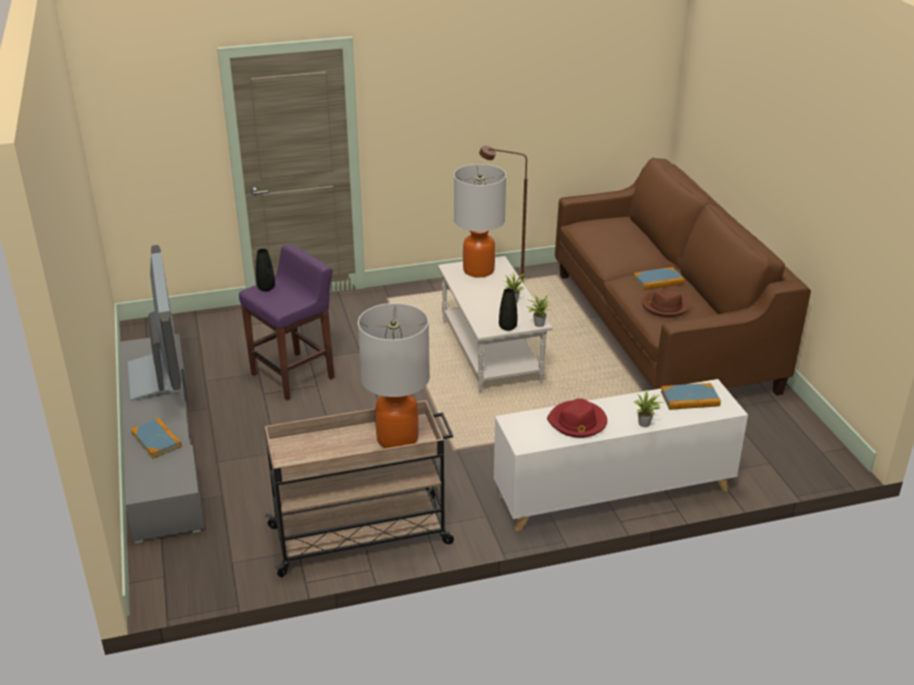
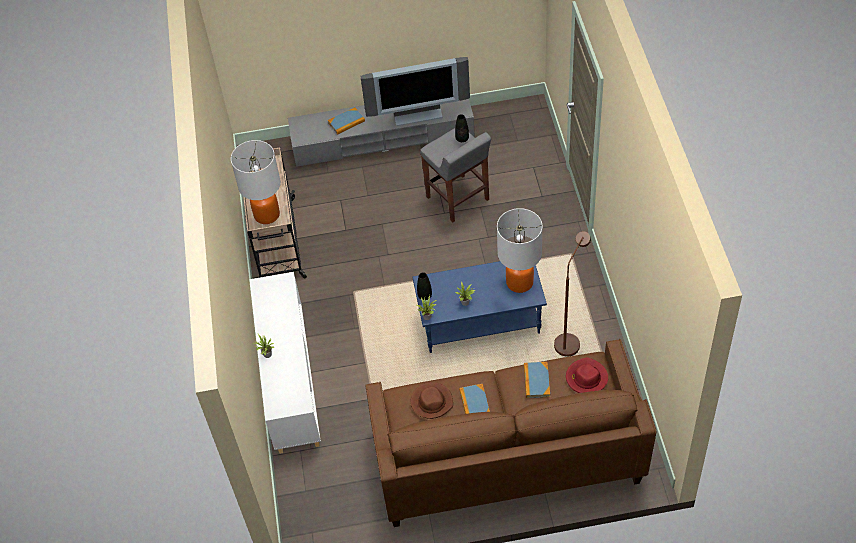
camera: 100 degrees right, 20 degrees up
(294, 376) = (458, 199): purple stool -> grey stool
(492, 352) = (479, 323): white coffee table -> blue coffee table
(577, 422) = (277, 316): red hat -> red hat (586, 378)
(690, 399) = (290, 388): book -> book (536, 381)

